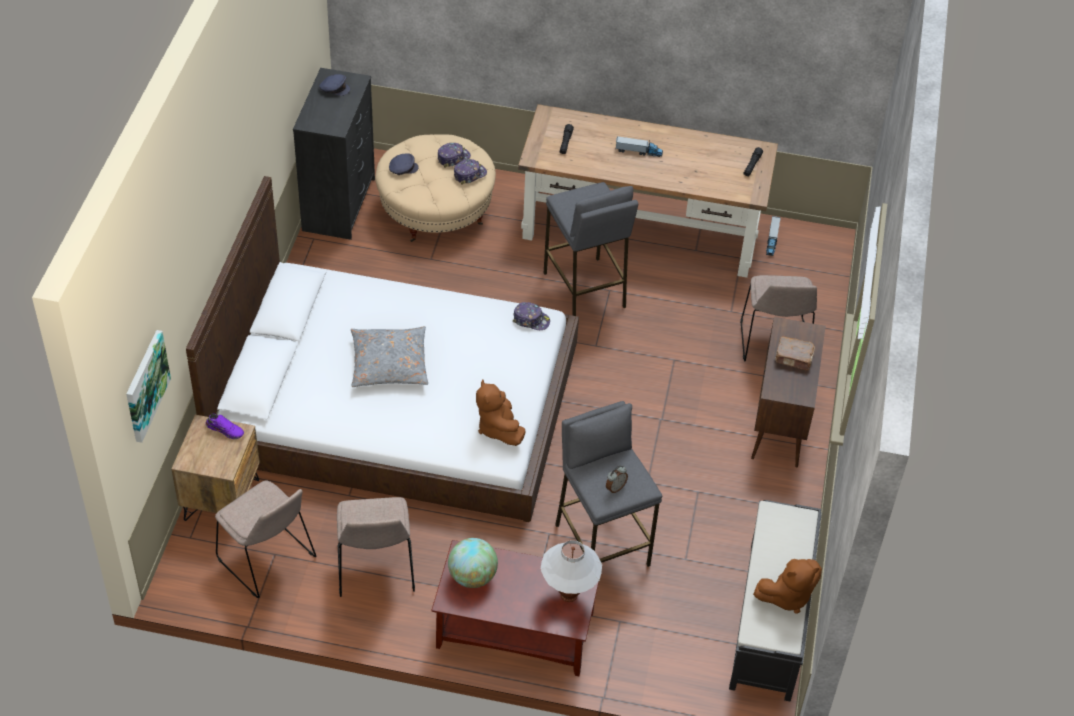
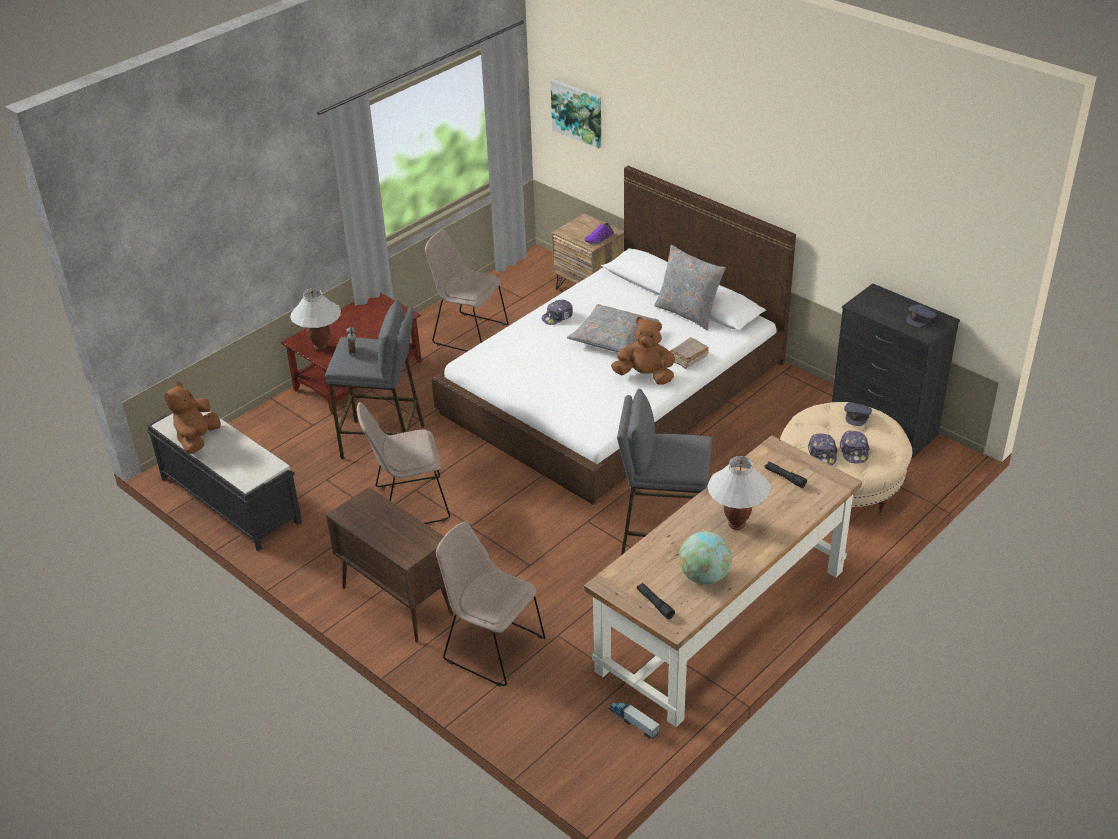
camera: 125 degrees right, 10 degrees down
(268, 560) = (520, 294): beige chair -> beige chair (408, 504)
(308, 325) = (688, 313): none -> grey pillow
(472, 577) = (381, 312): globe -> globe (704, 576)
(498, 428) = (499, 368): brown plush toy -> brown plush toy (645, 376)
(531, 320) = (600, 425): cap -> cap (557, 317)
(639, 151) = (736, 524): toy truck -> white table lamp
(794, 358) = (389, 528): brown book -> brown book (688, 358)

